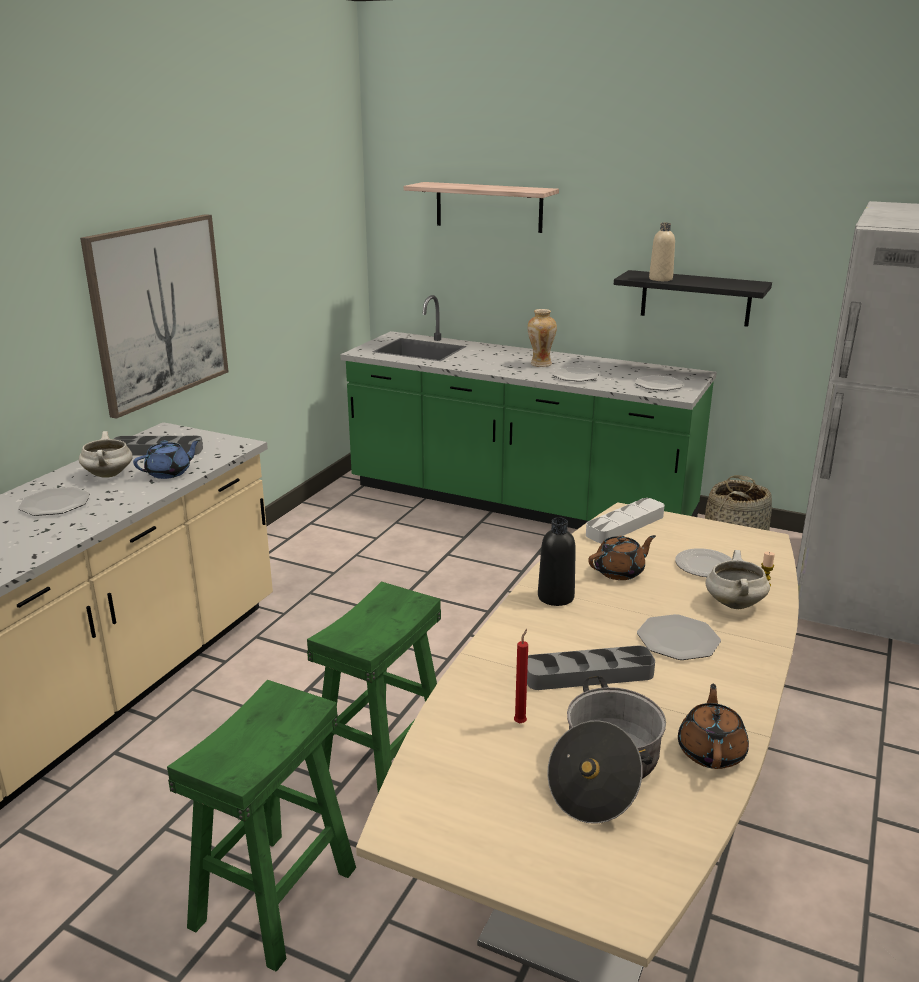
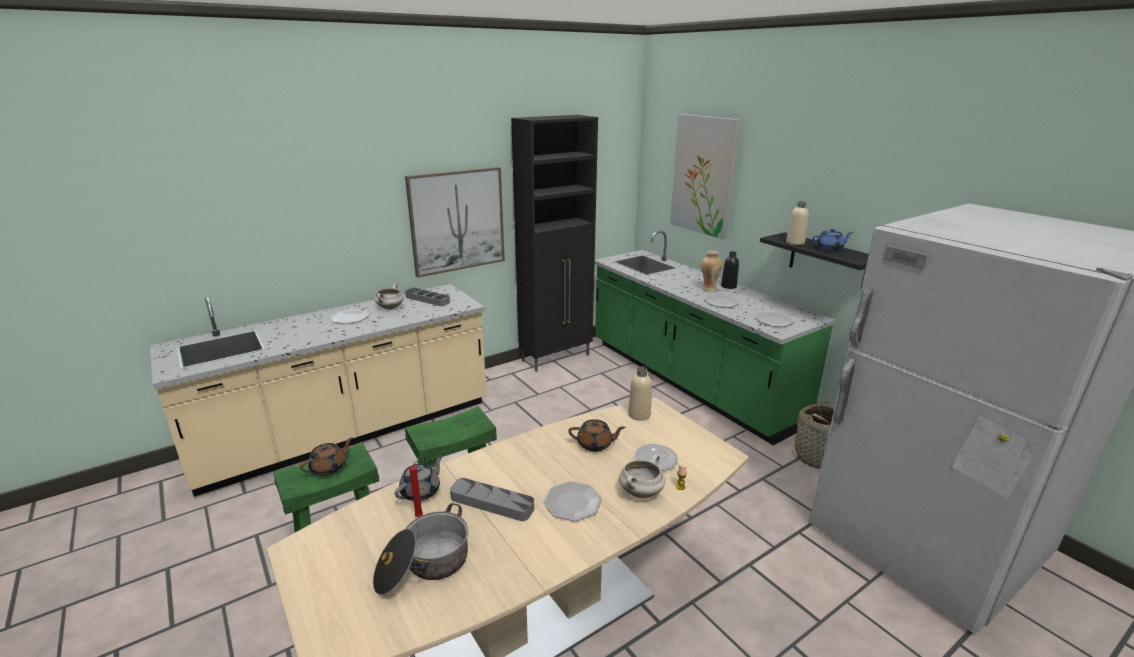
camera: 30 degrees right, 0 degrees up
(169, 473) = (417, 313): blue teapot -> blue teapot (829, 249)
(312, 518) = (557, 358): none -> black cabinet
(480, 695) = (421, 491): none -> grey teapot
(488, 207) = (703, 175): shelf -> picture
(555, 597) = (536, 447): black bottle -> black bottle (728, 286)
(625, 525) = (639, 414): grey tray -> beige bottle
(711, 751) = (497, 582): brown teapot -> brown teapot (329, 467)

